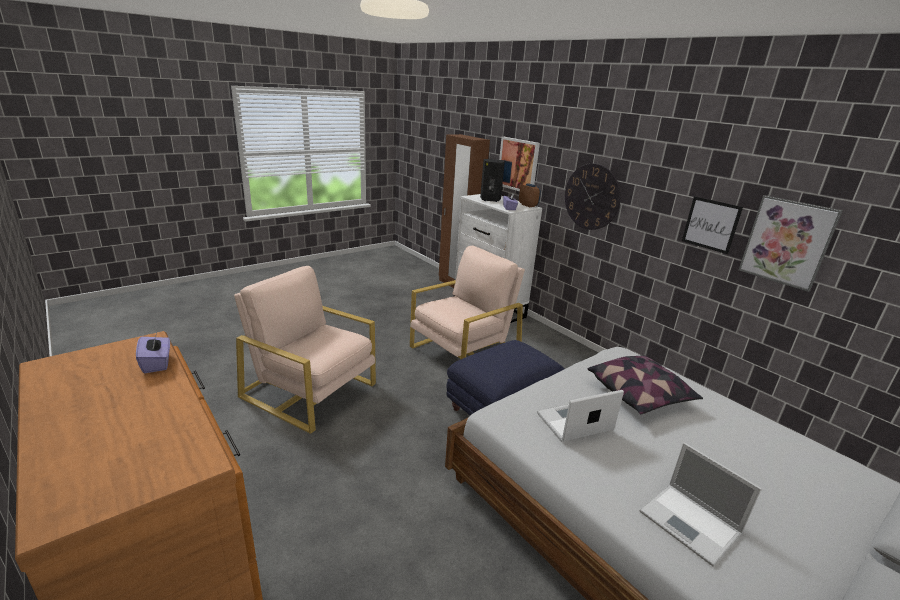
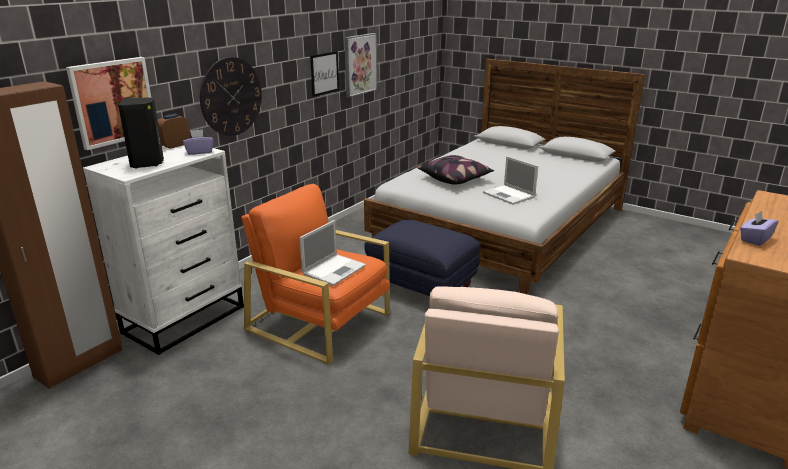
camera: 105 degrees left, 0 degrees up
(464, 351) = (320, 321): beige armchair -> orange armchair
(691, 523) = (556, 174): laptop -> laptop (334, 269)

